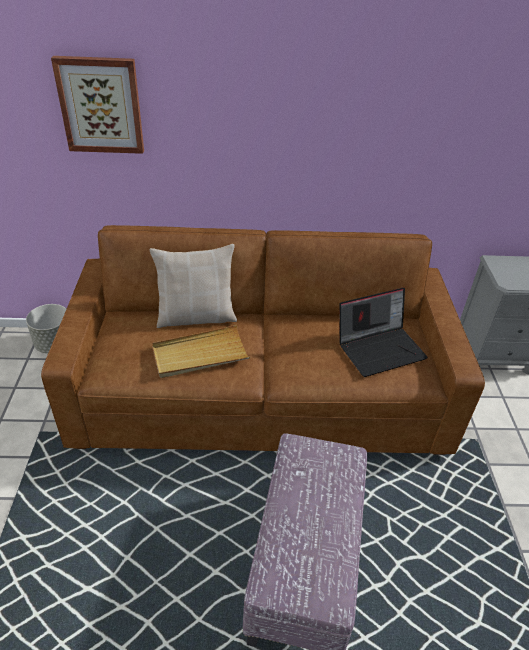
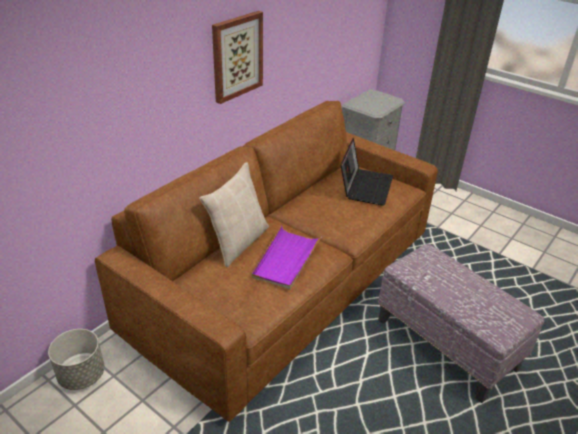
camera: 50 degrees left, 5 degrees down
(101, 105) = (92, 86): picture -> picture (236, 56)
(200, 354) = (286, 259): beige tray -> purple tray

